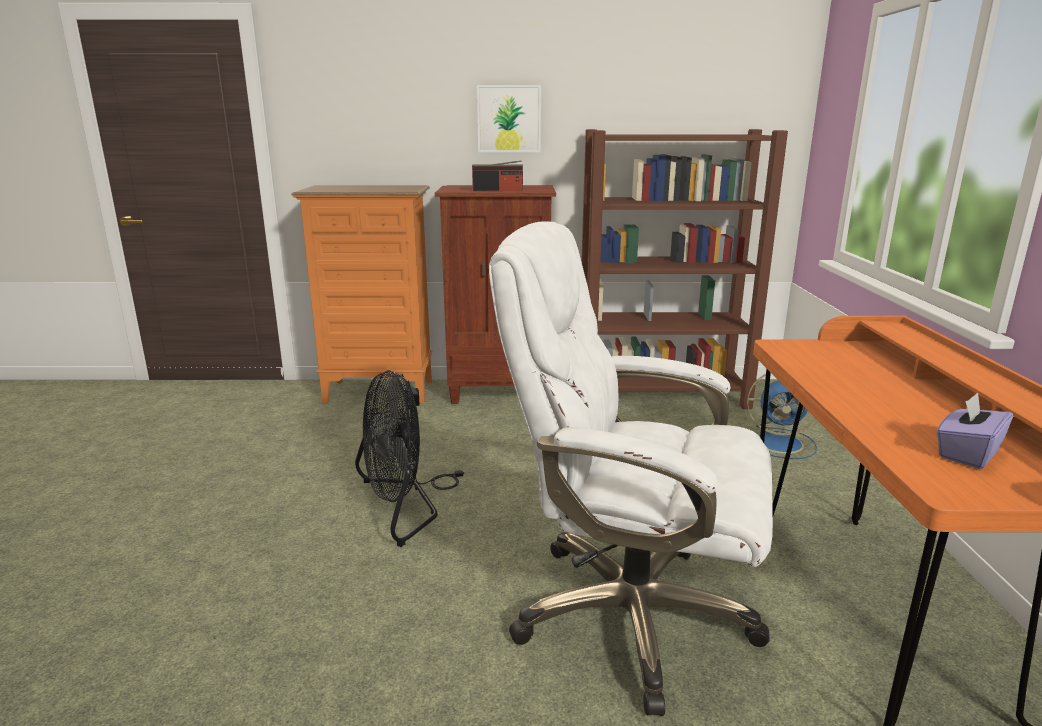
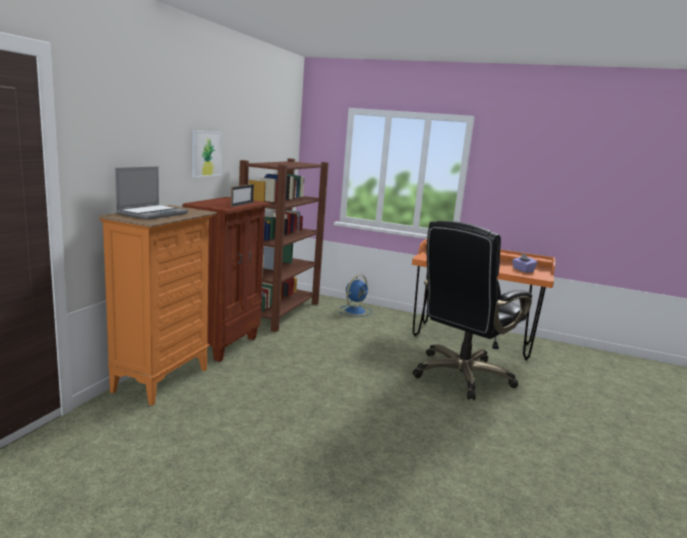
camera: 70 degrees left, 5 degrees down
(354, 187) = (153, 213): none -> laptop
(406, 502) = (343, 401): black fan -> none
(497, 190) = (242, 204): radio -> picture frame
(632, 614) = (462, 375): white office chair -> black office chair

